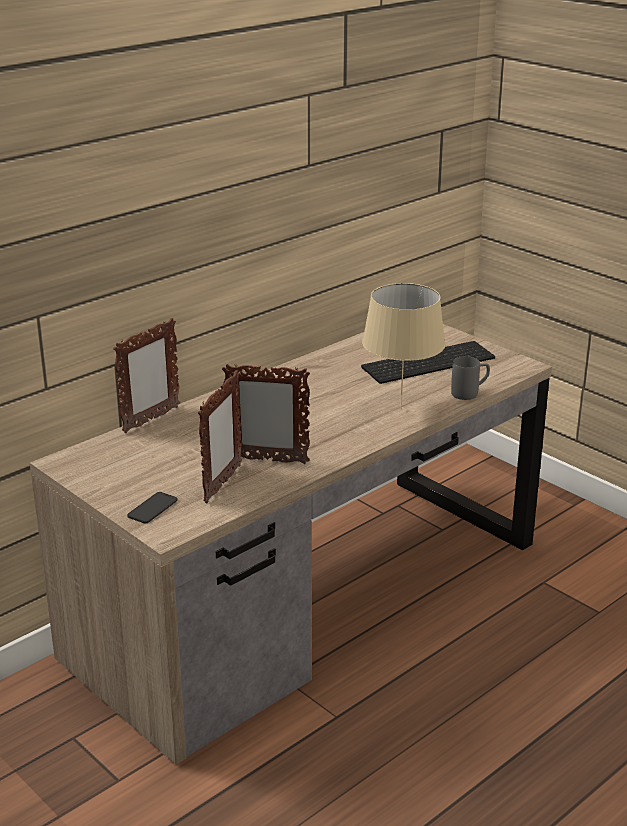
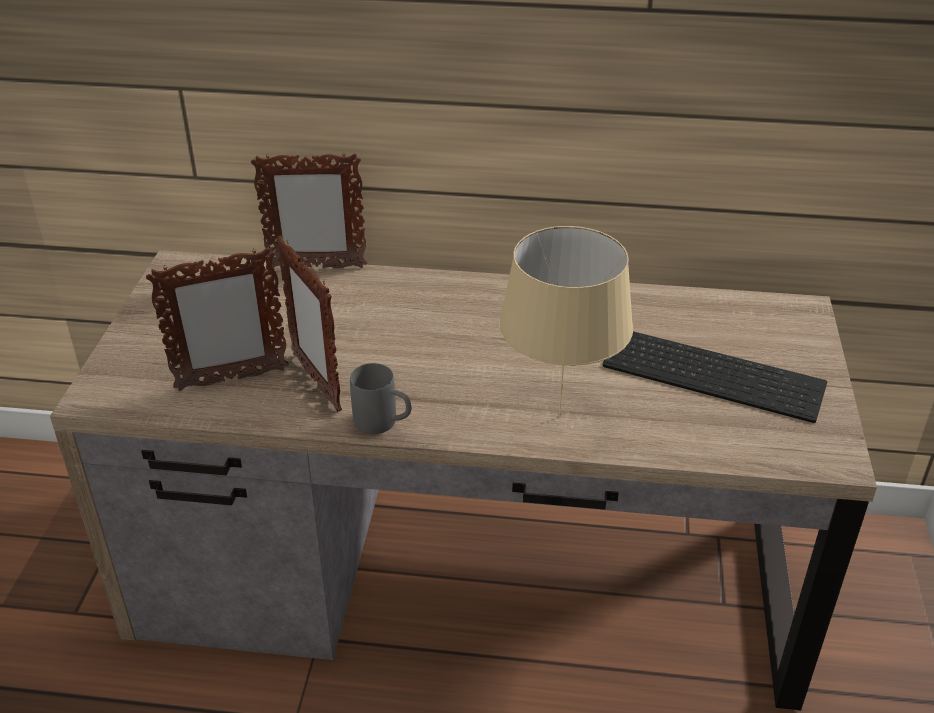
camera: 50 degrees right, 10 degrees up
(152, 508) = (137, 362): phone -> none
(470, 393) = (684, 450): grey mug -> grey mug (383, 424)

